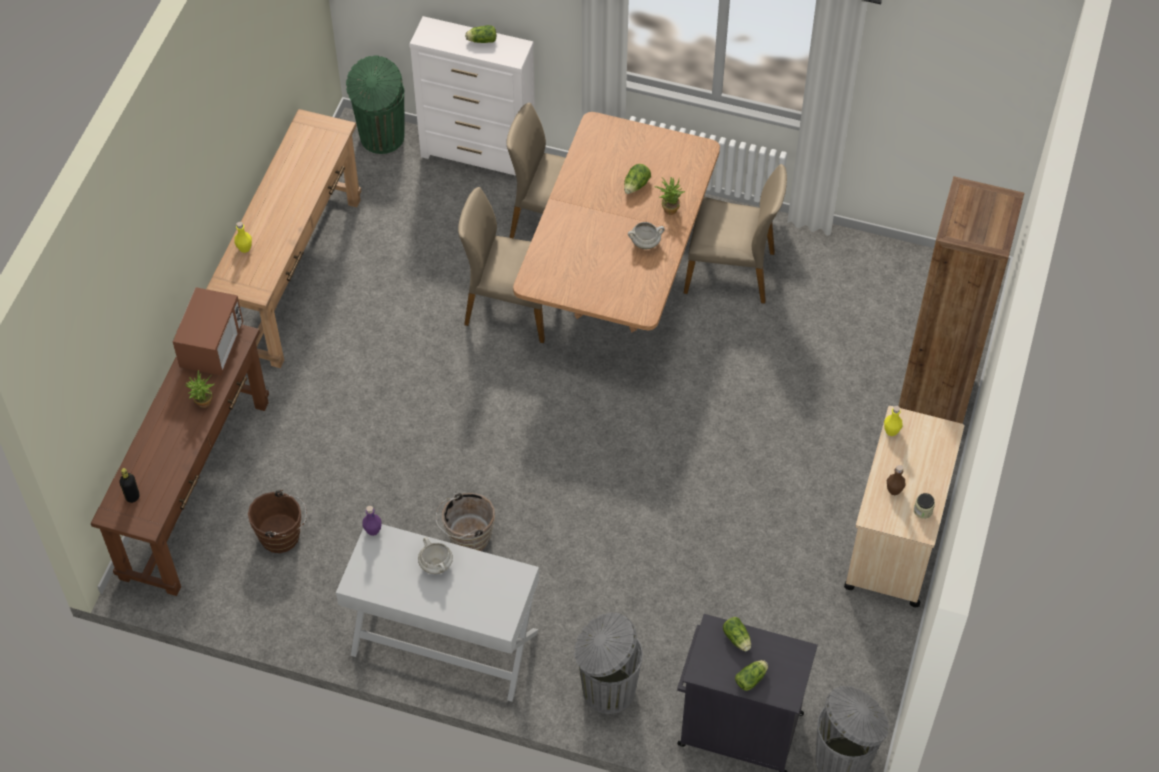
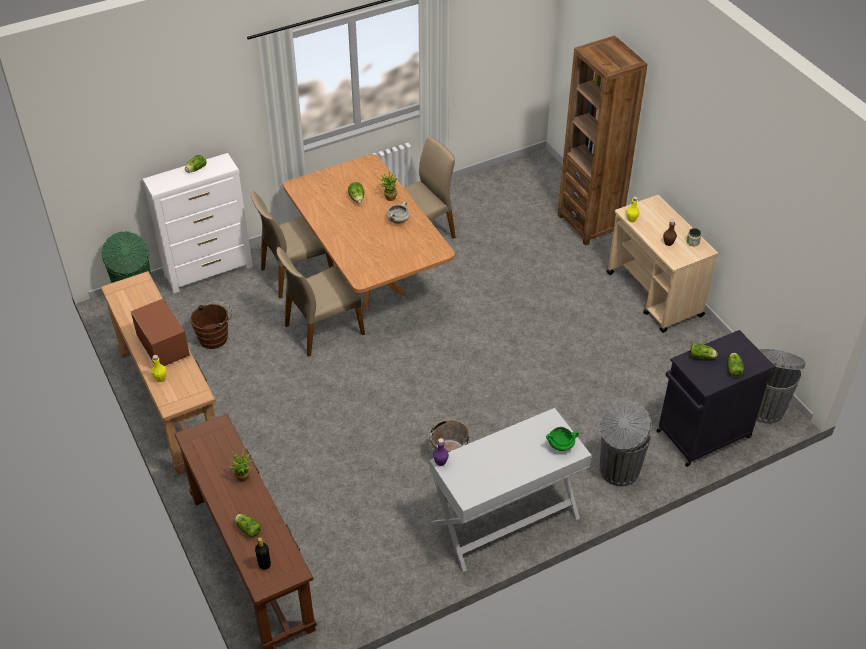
camera: 45 degrees left, 10 degrees down
(155, 453) = (247, 528): none -> lettuce
(212, 347) = (209, 444): microwave -> microwave (164, 347)
(283, 537) = (341, 543): brown bucket -> brown bucket (215, 338)
(436, 565) = (500, 450): white cooking pot -> none
(495, 608) = (561, 445): none -> green cooking pot

